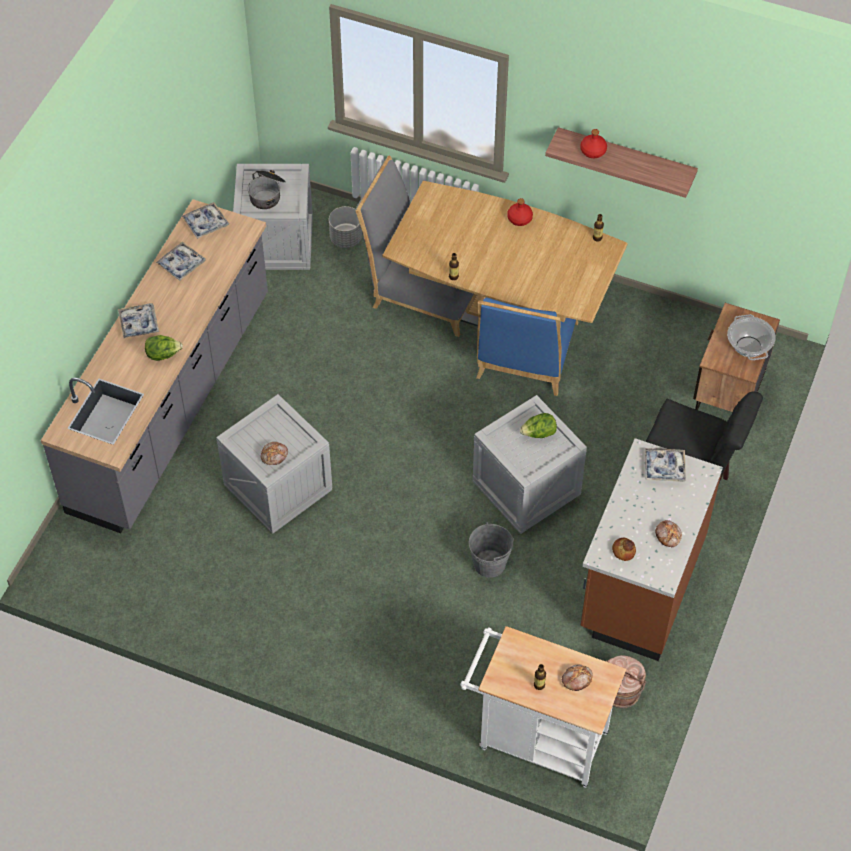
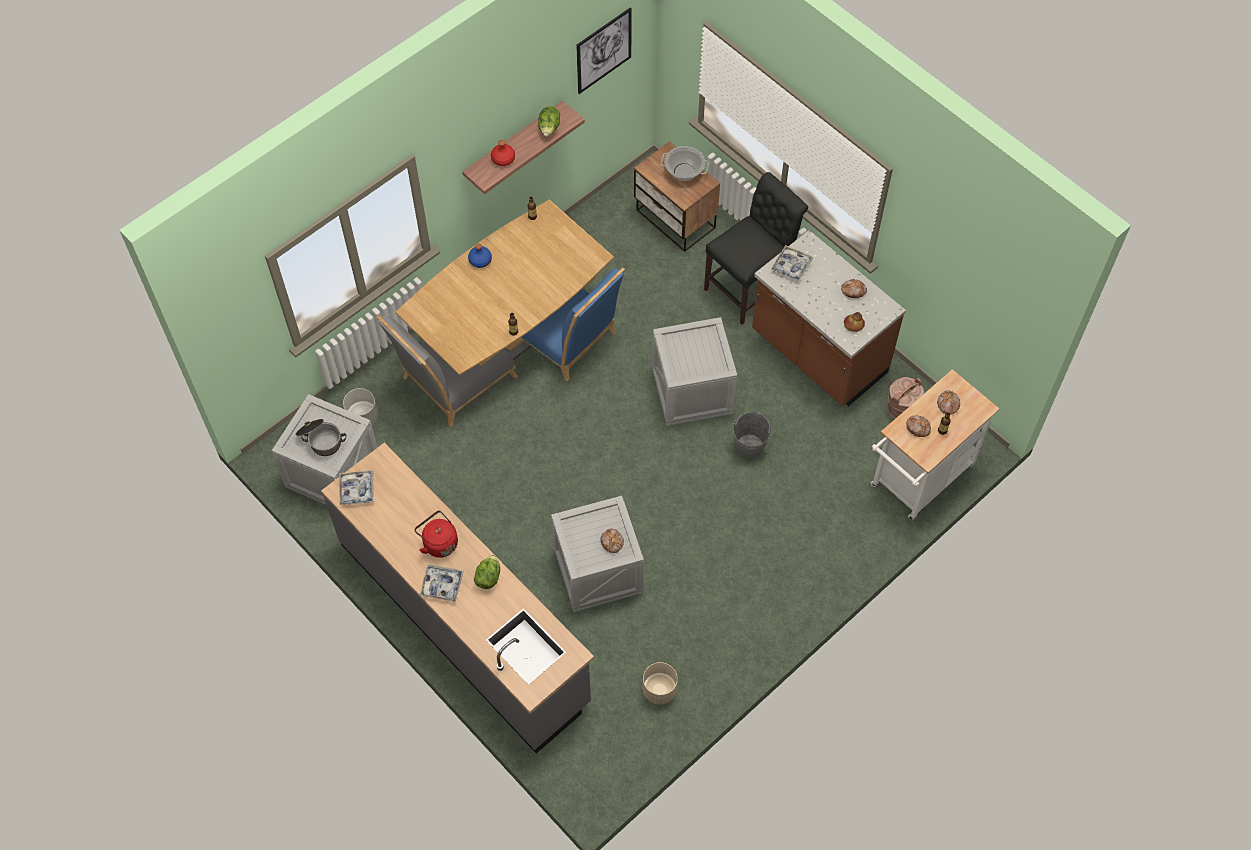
camera: 65 degrees left, 5 degrees up
(173, 588) = (659, 690): none -> beige planter
(181, 264) = (393, 526): tray -> none
(181, 304) = (439, 543): none -> red kettle
(519, 218) = (480, 260): red bottle -> blue bottle
(530, 660) = (918, 427): none -> bread
(538, 434) = (689, 344): lettuce -> lettuce (549, 128)
(764, 163) = (604, 50): none -> picture

